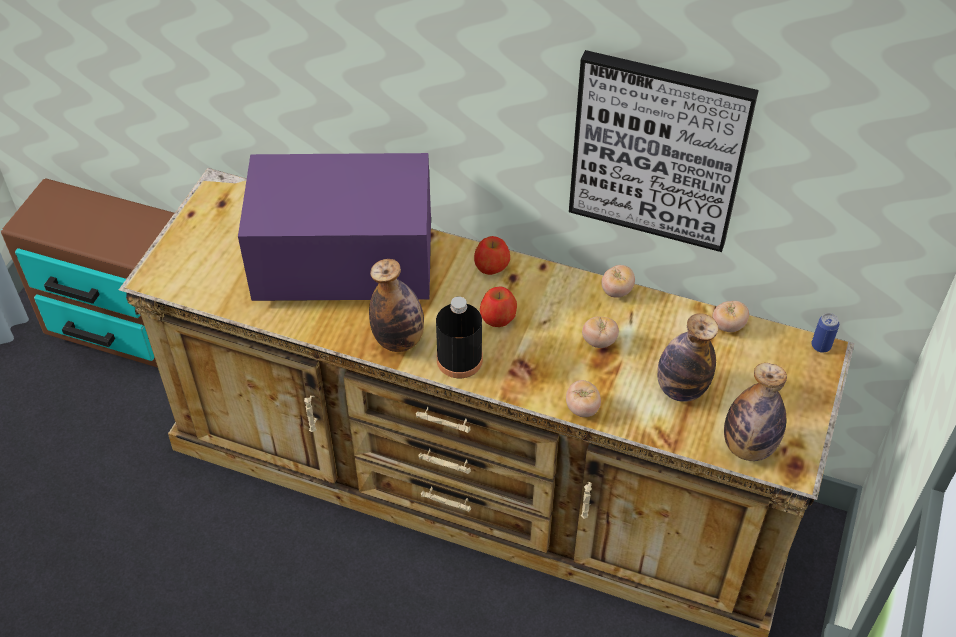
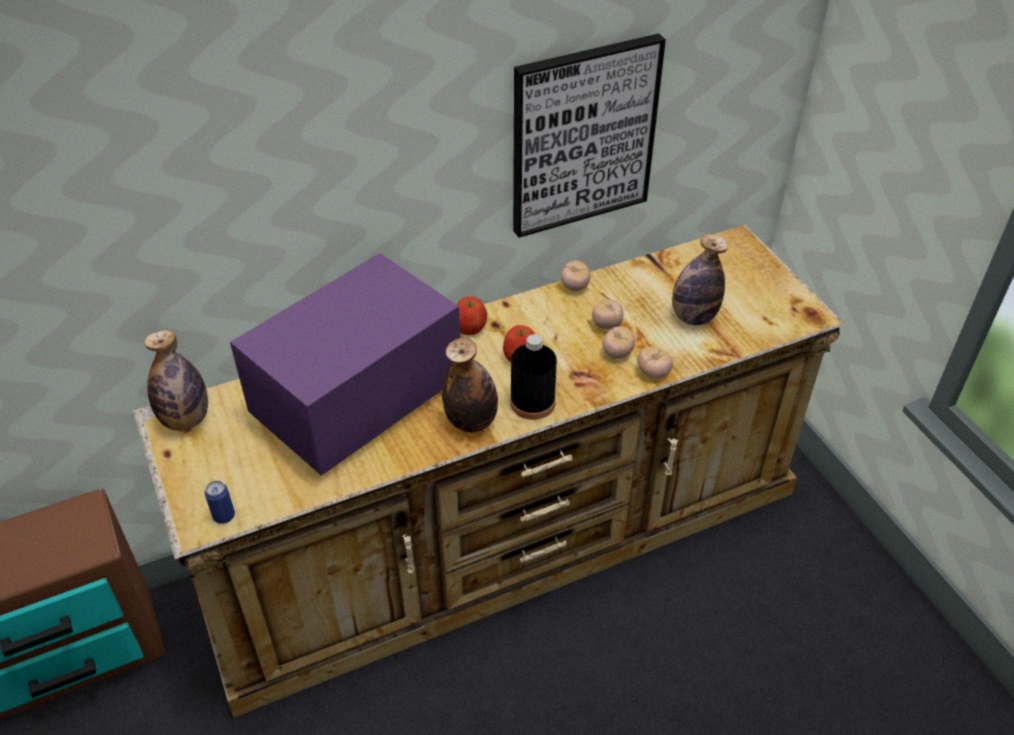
camera: 45 degrees left, 5 degrees down
(728, 326) = (668, 261): tomato -> tomato (617, 353)
(748, 447) = (774, 322): bottle -> bottle (186, 419)
(821, 346) = (733, 237): can -> can (224, 516)

